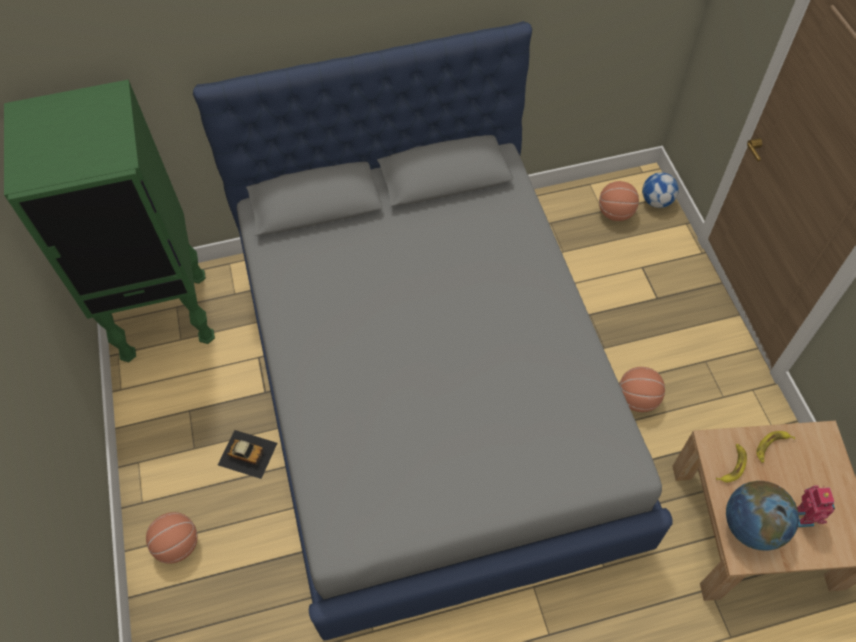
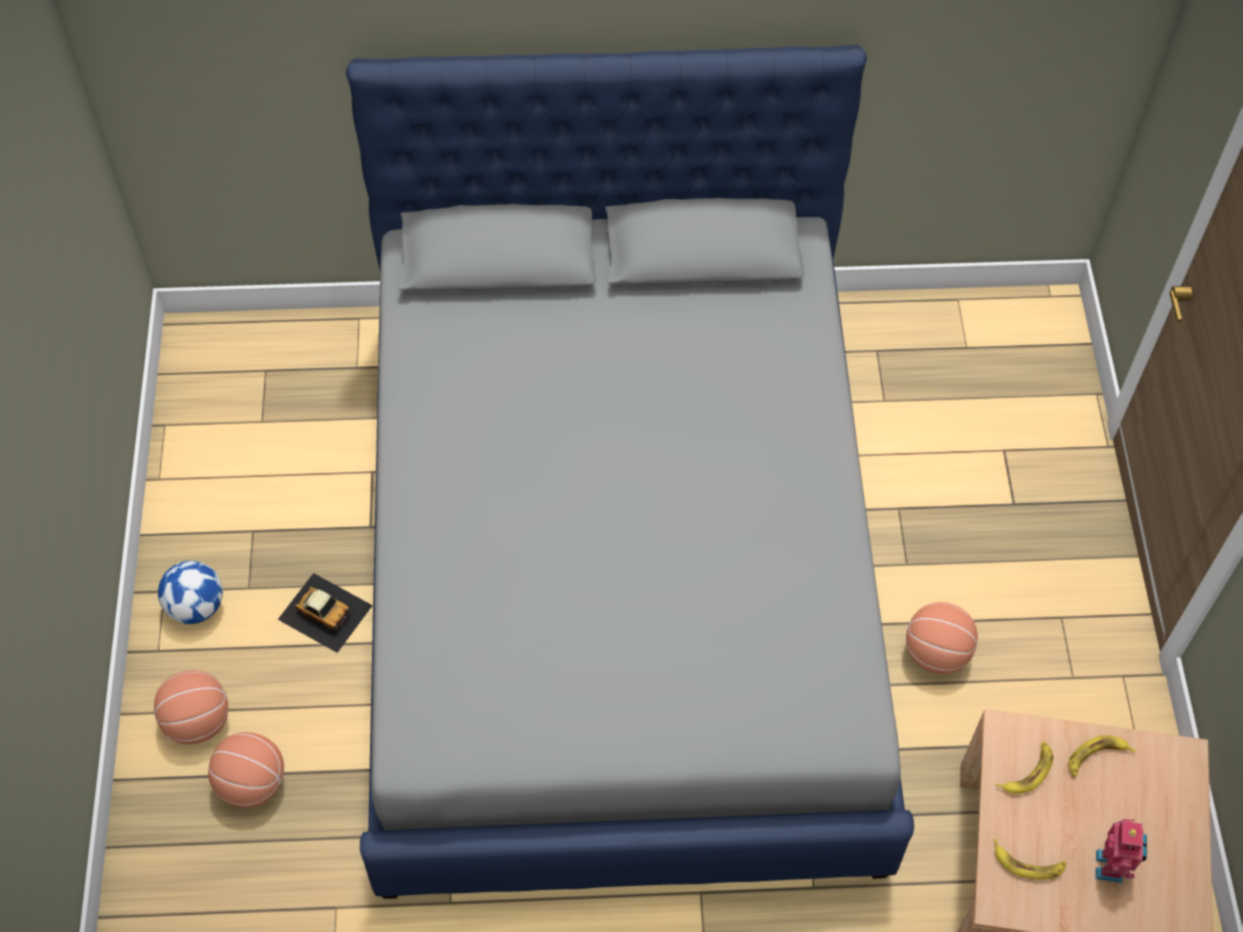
camera: 10 degrees right, 0 degrees up
(165, 315) = (245, 380): green cabinet -> none
(615, 213) = (986, 355): basketball -> basketball (252, 783)
(656, 201) = (1059, 348): football -> football (196, 606)
(751, 526) = (1028, 863): globe -> banana

